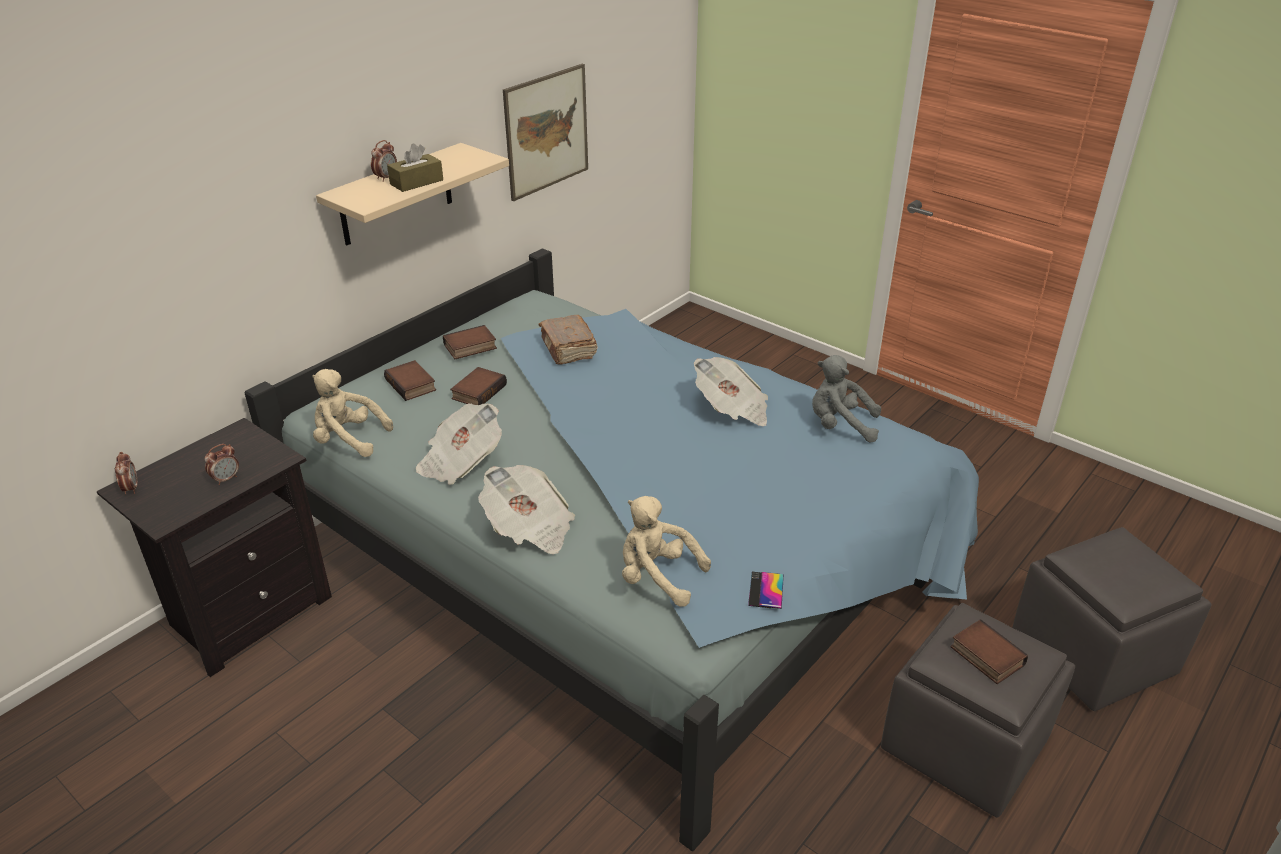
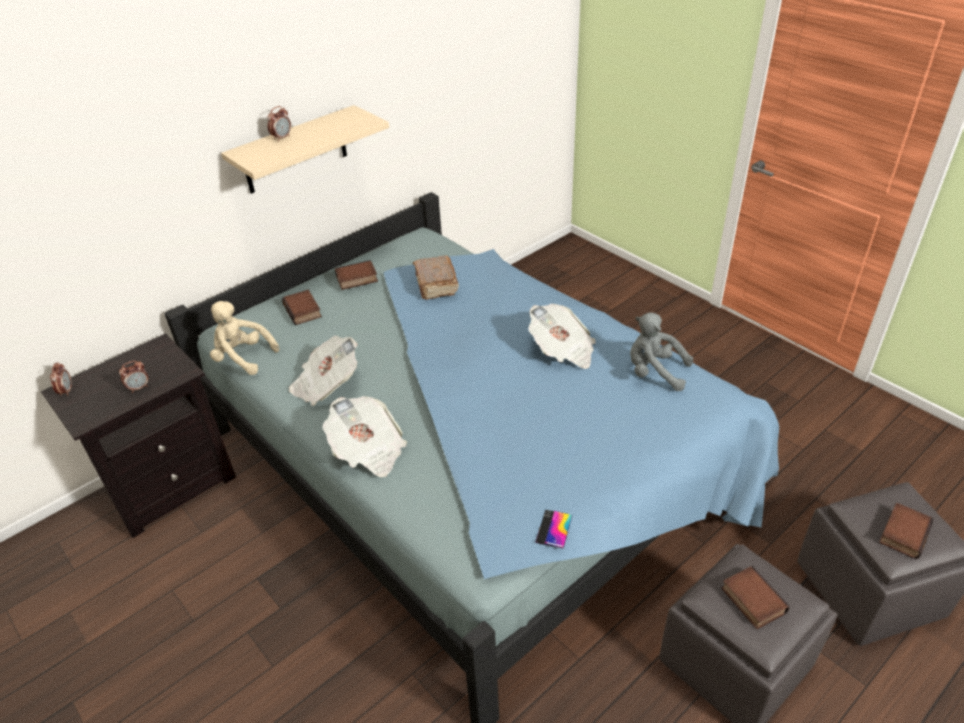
camera: 10 degrees right, 5 degrees up
(416, 182) = (305, 143): brown tissue box -> none
(478, 391) = (355, 319): book -> book (903, 533)
(546, 131) = (435, 93): picture -> none
(657, 577) = (463, 507): beige plush toy -> none

